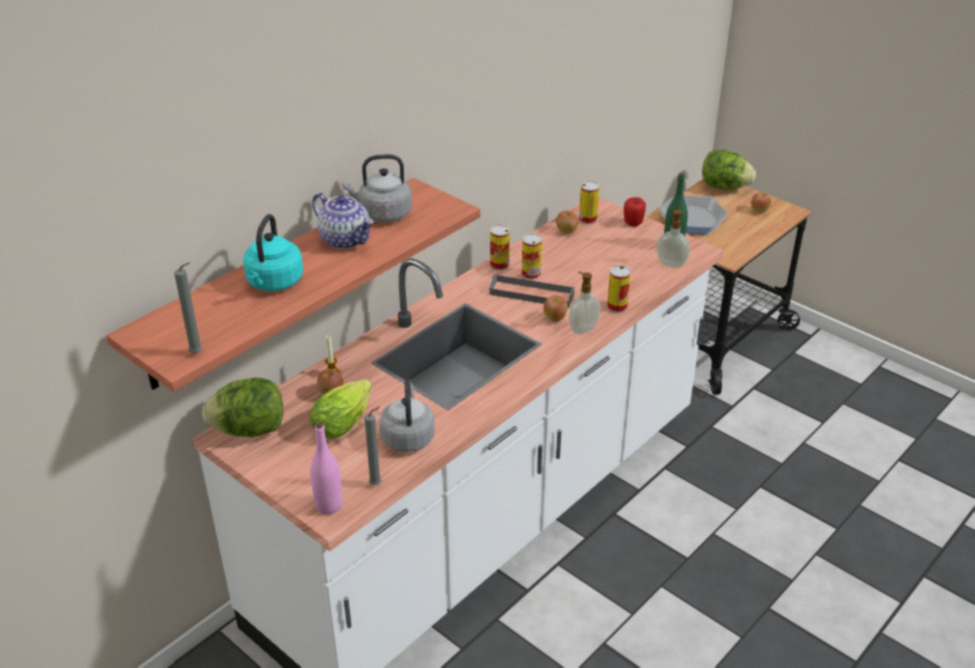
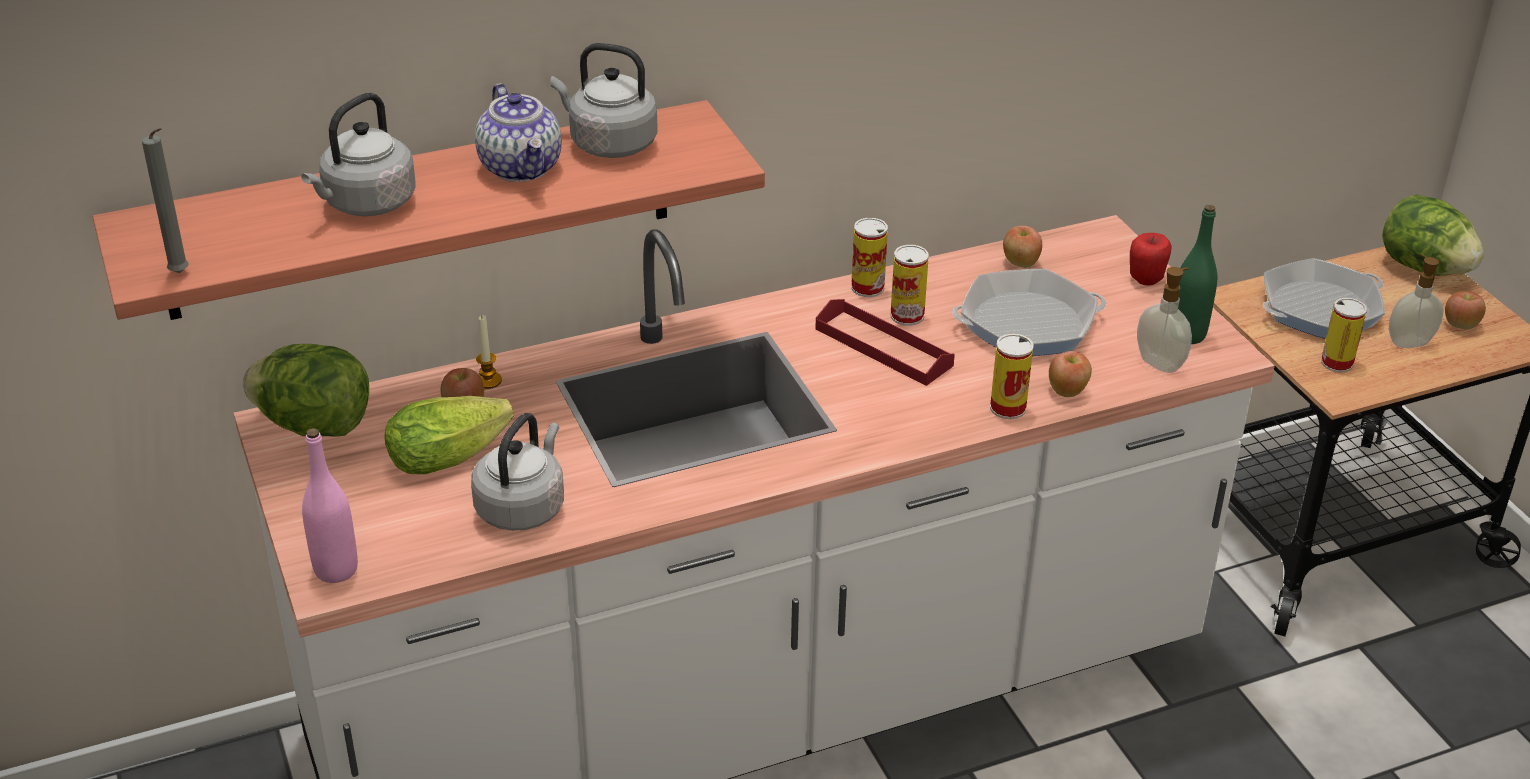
camera: 25 degrees right, 0 degrees up
(274, 283) = (366, 204): turquoise kettle -> grey kettle
(377, 484) = (426, 562): grey candle -> none
(531, 294) = (883, 347): grey tray -> red tray
(555, 318) = (890, 397): apple -> apple (1068, 391)
(582, 329) = (922, 426): soap dispenser -> soap dispenser (1408, 342)
(587, 219) = (1072, 253): can -> can (1337, 363)
(593, 261) = (1027, 323): none -> frying pan

